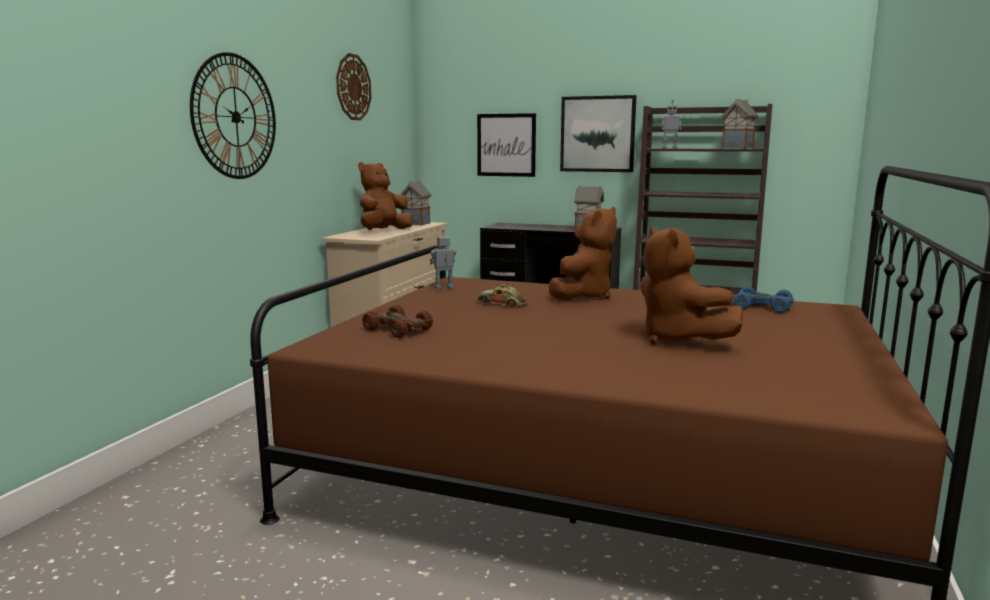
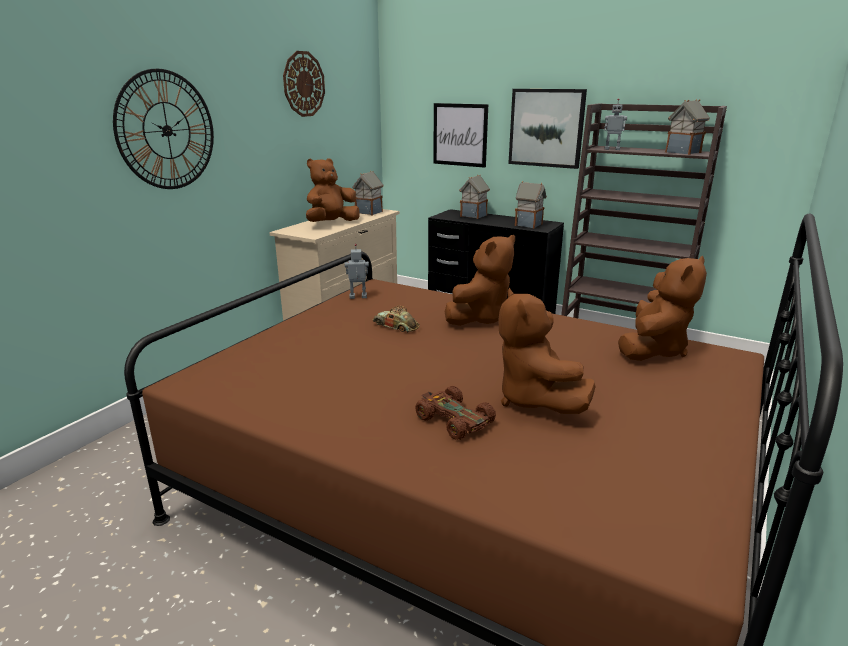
camera: 10 degrees right, 10 degrees up
(396, 329) = (275, 360): brown toy car -> brown toy car (453, 420)
(526, 225) = (473, 215): none -> toy house
(761, 307) = (653, 350): blue toy car -> brown plush toy

